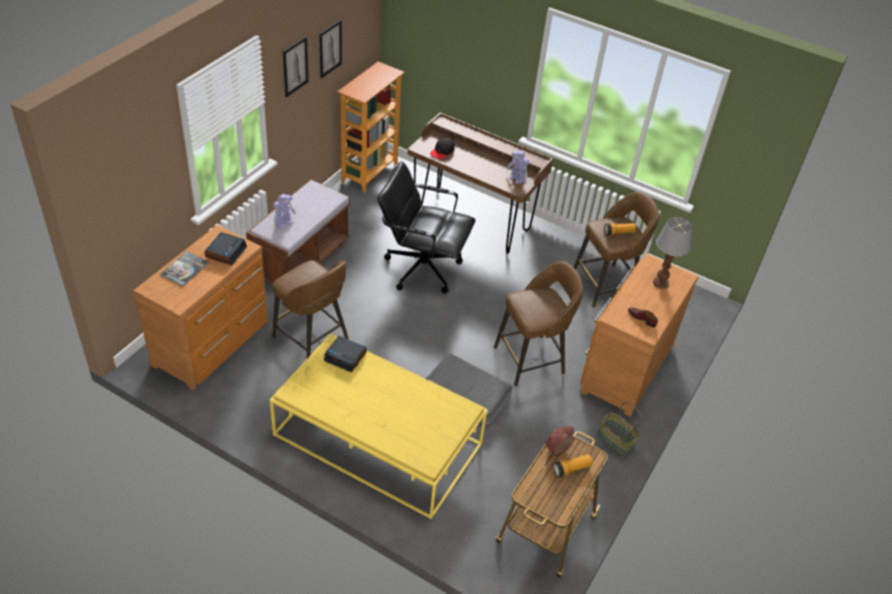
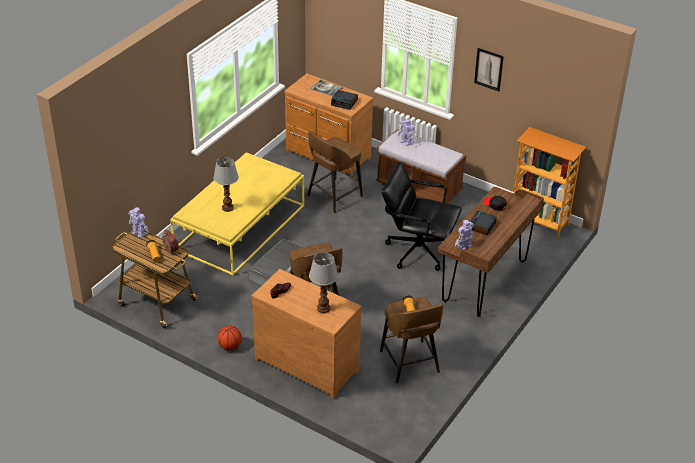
camera: 95 degrees right, 5 degrees down
(330, 49) = (529, 88): picture -> none
(345, 357) = (278, 179): alarm clock -> alarm clock (481, 226)
(413, 412) = (227, 207): none -> table lamp
(422, 268) = (417, 251): black office chair -> black office chair turned 90 degrees counterclockwise
(525, 493) = (138, 233): none -> toy robot
(614, 442) = (230, 346): basket -> basketball

